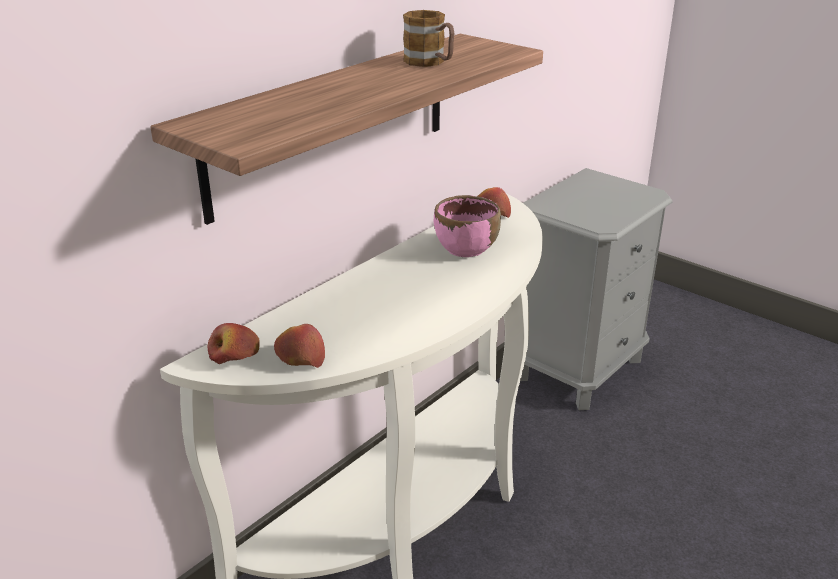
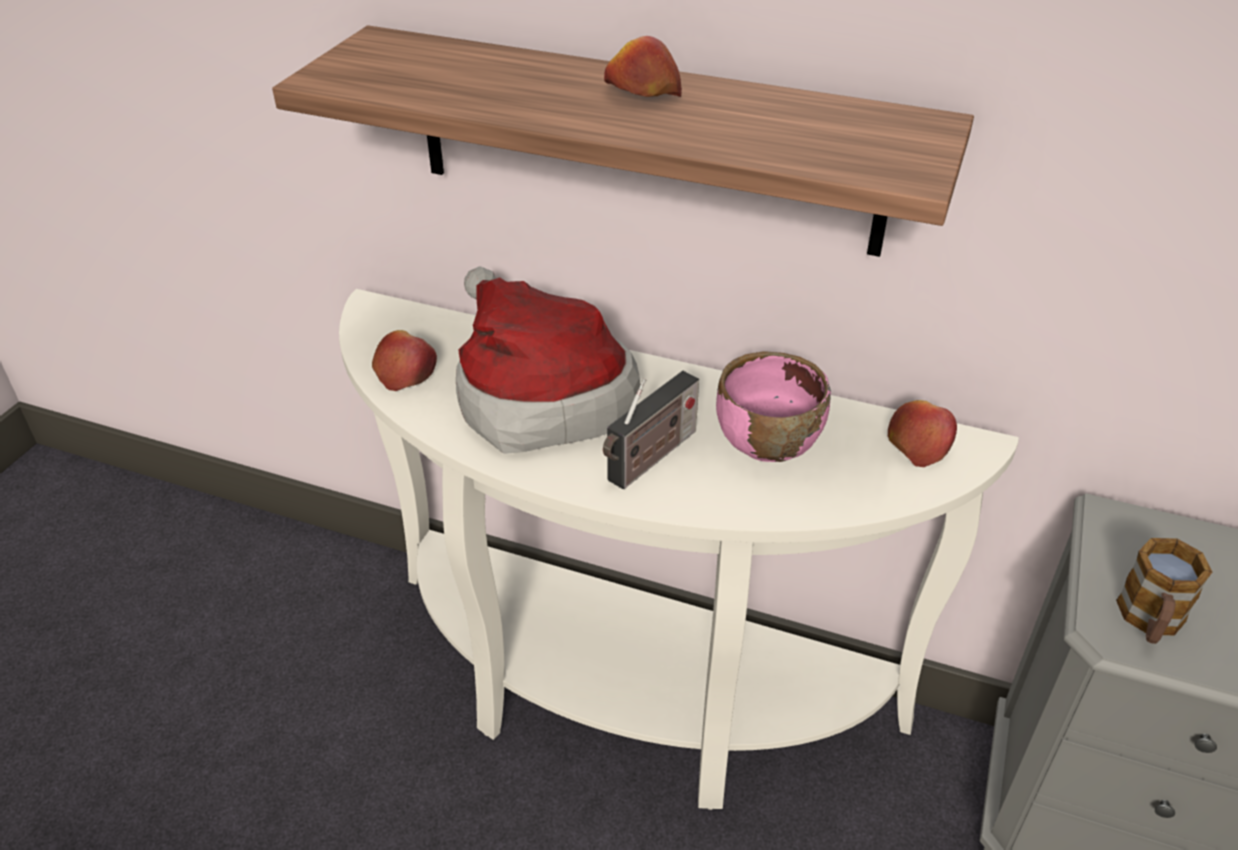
camera: 70 degrees right, 10 degrees up
(234, 356) = (393, 326): apple -> apple (642, 93)
(373, 310) = (538, 397): none -> hat
(430, 62) = (753, 120): mug -> mug (1149, 621)
(459, 284) = (650, 459): none -> radio

